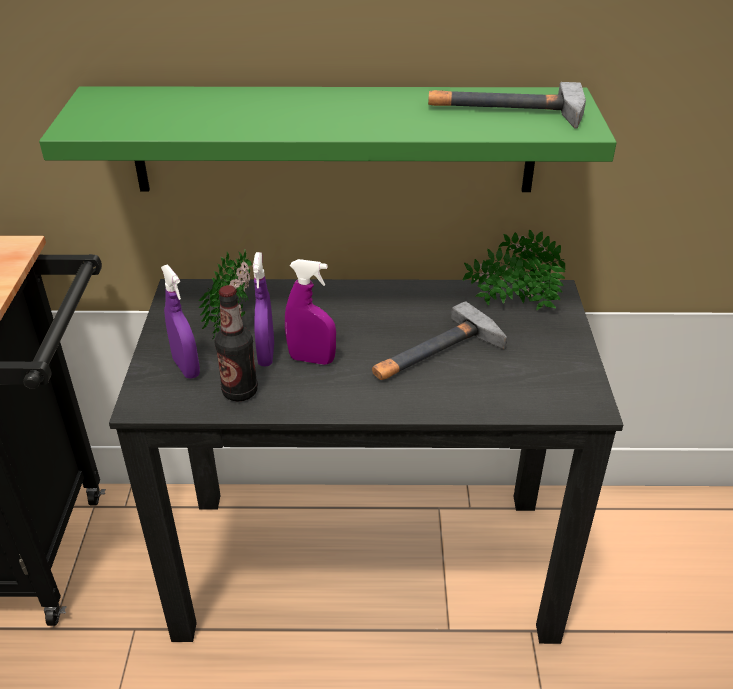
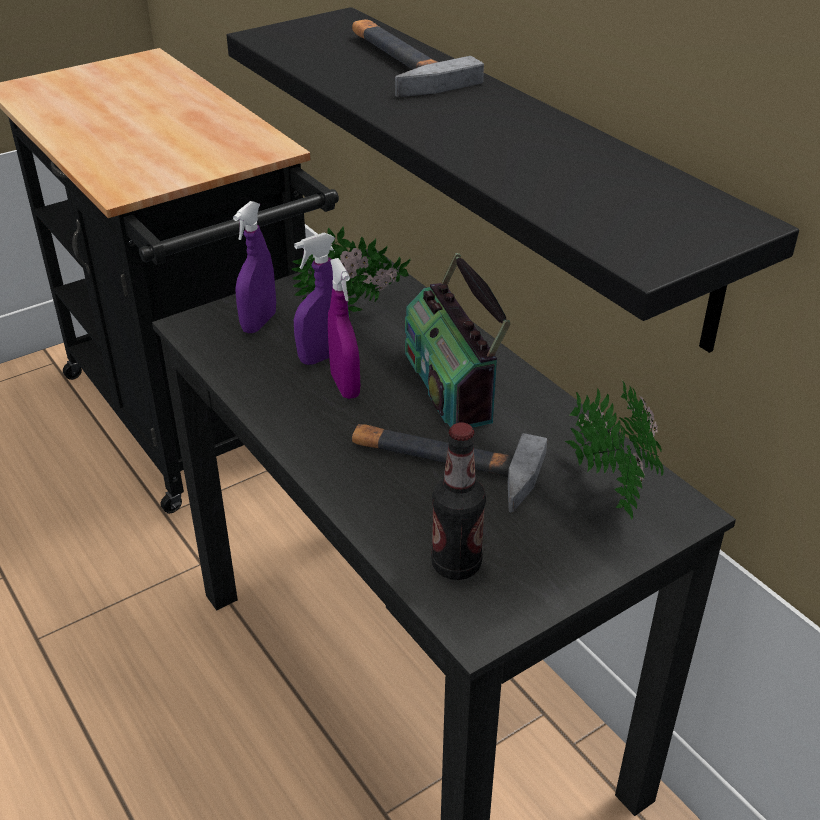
camera: 55 degrees right, 0 degrees up
(240, 392) = (254, 367): bottle -> bottle (456, 564)
(334, 140) = (525, 165): green shelf -> black shelf
(361, 316) = (451, 385): none -> radio
(504, 110) = (621, 197): hammer -> hammer (397, 62)

